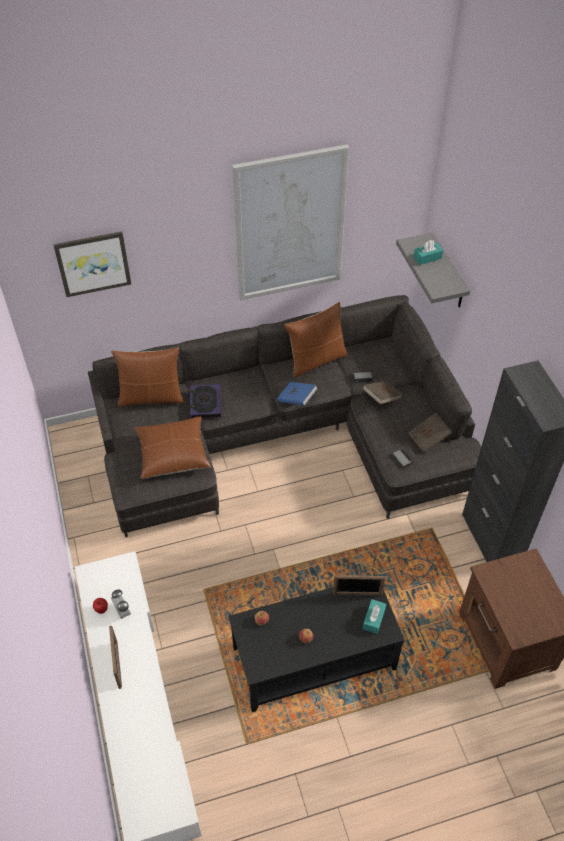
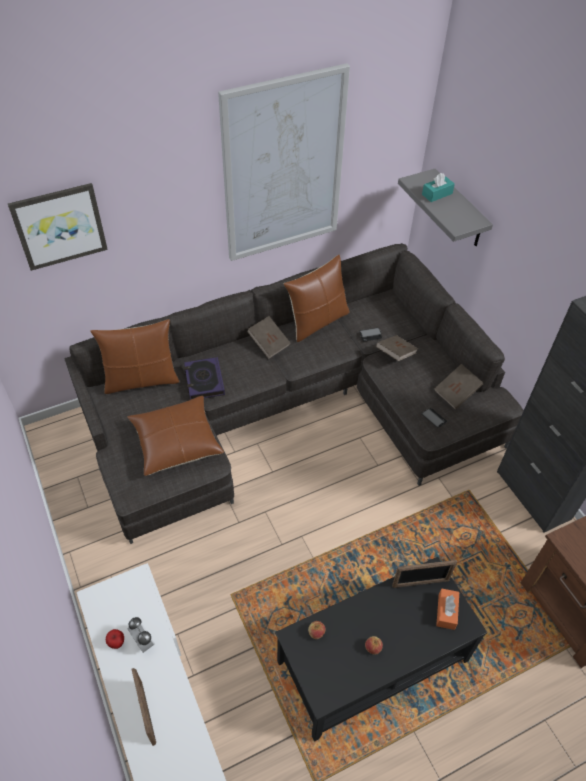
camera: 10 degrees left, 0 degrees up
(268, 376) = (269, 343): none -> brown book
(297, 399) = (305, 366): blue book -> none
(373, 619) = (446, 611): turquoise tissue box -> orange tissue box

